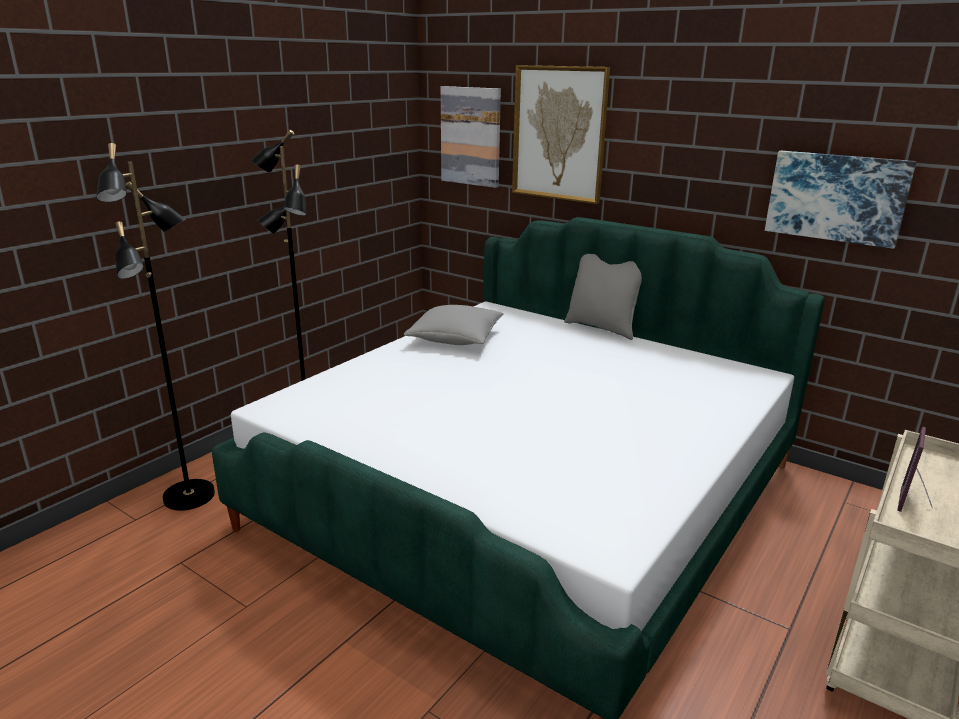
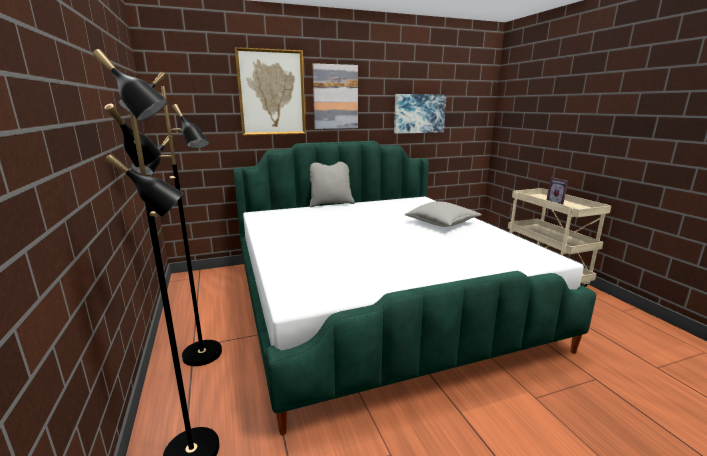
camera: 55 degrees left, 5 degrees down
(455, 338) = (283, 230): grey pillow -> grey pillow (442, 223)
(471, 136) = (198, 99): picture -> picture (335, 97)

